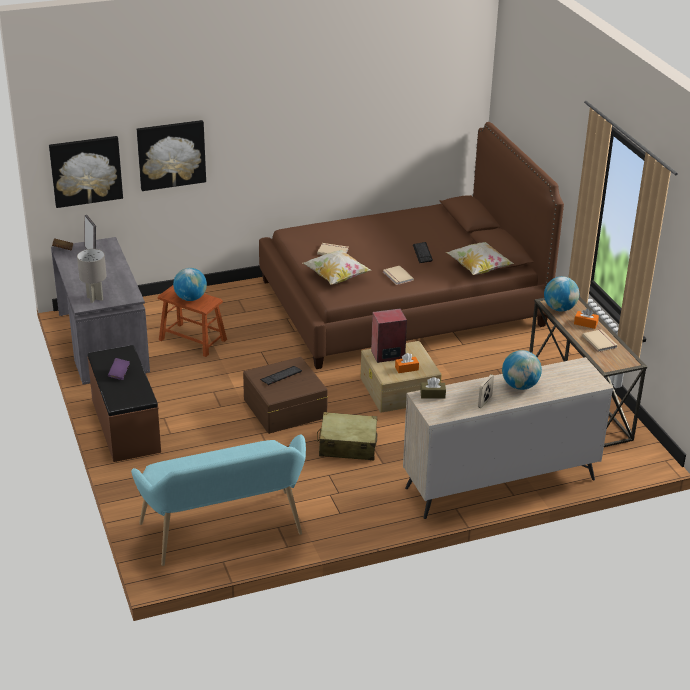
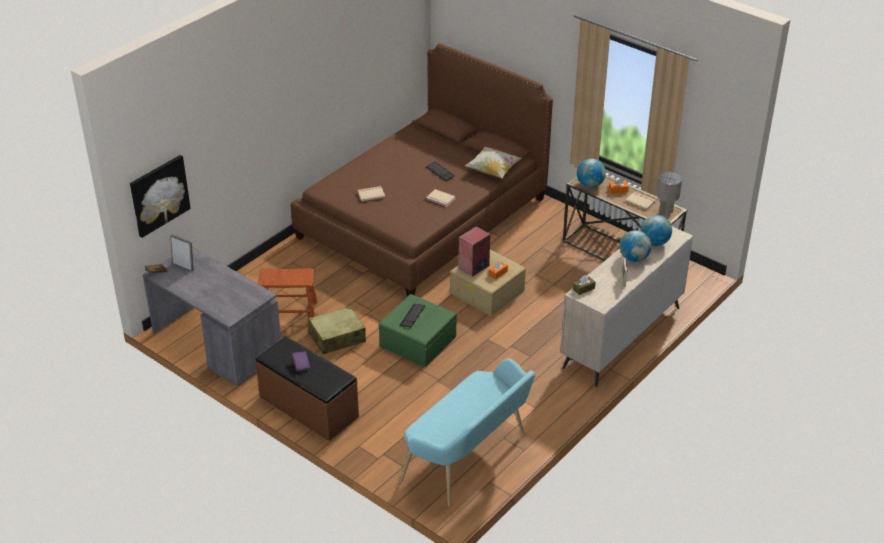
camera: 30 degrees left, 5 degrees up
(94, 298) = (232, 308): grey table lamp -> grey table lamp (665, 213)
(171, 154) = (220, 155): picture -> none
(190, 298) = (287, 277): globe -> globe (654, 243)
(284, 408) = (417, 341): brown storage box -> green storage box
(336, 277) = (395, 217): pillow -> none
(347, 445) = (492, 352): beige suitcase -> beige suitcase (336, 337)

